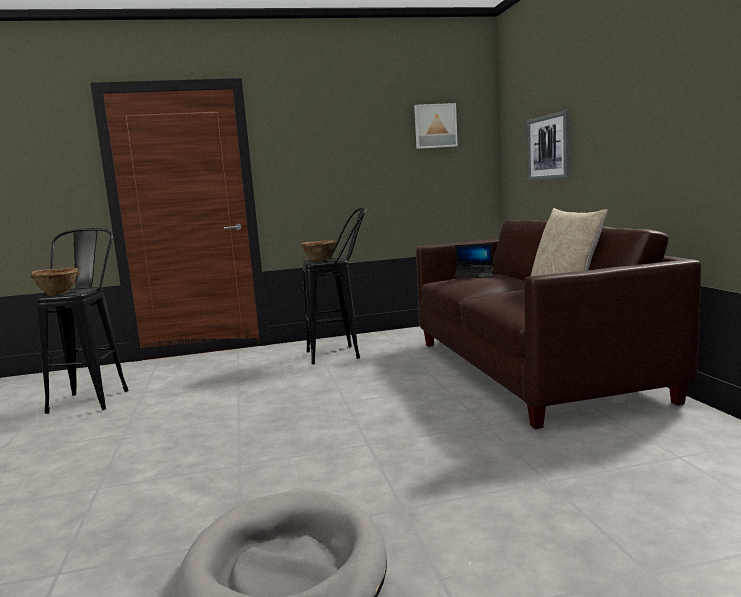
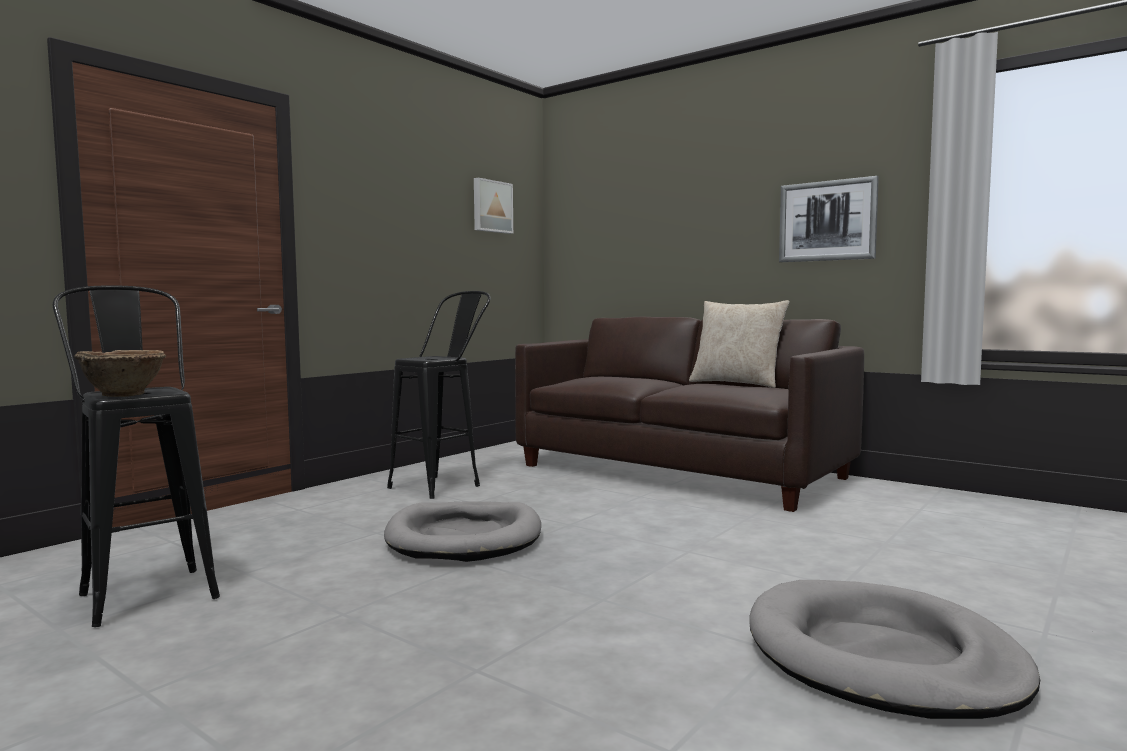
camera: 40 degrees left, 5 degrees down
(269, 398) = (464, 537): none -> grey dog bed
(319, 261) = (422, 359): brown bowl -> none
(474, 275) = (598, 376): laptop -> none
(548, 147) = (635, 244): picture -> picture (827, 221)

